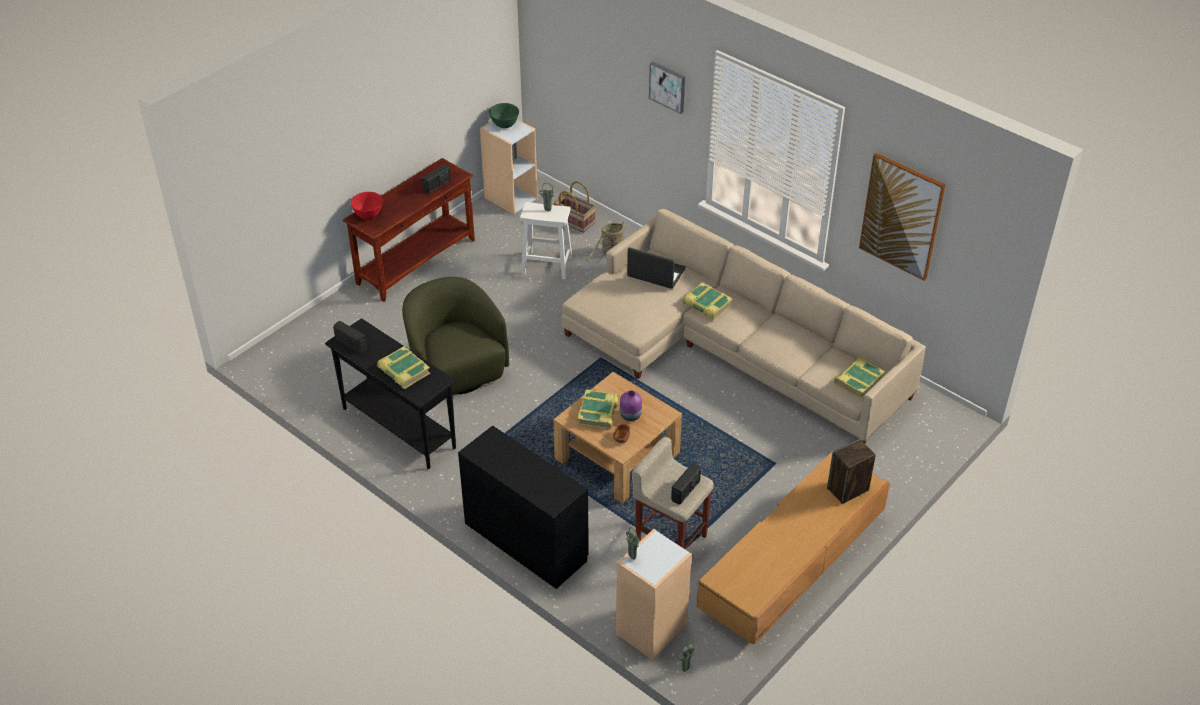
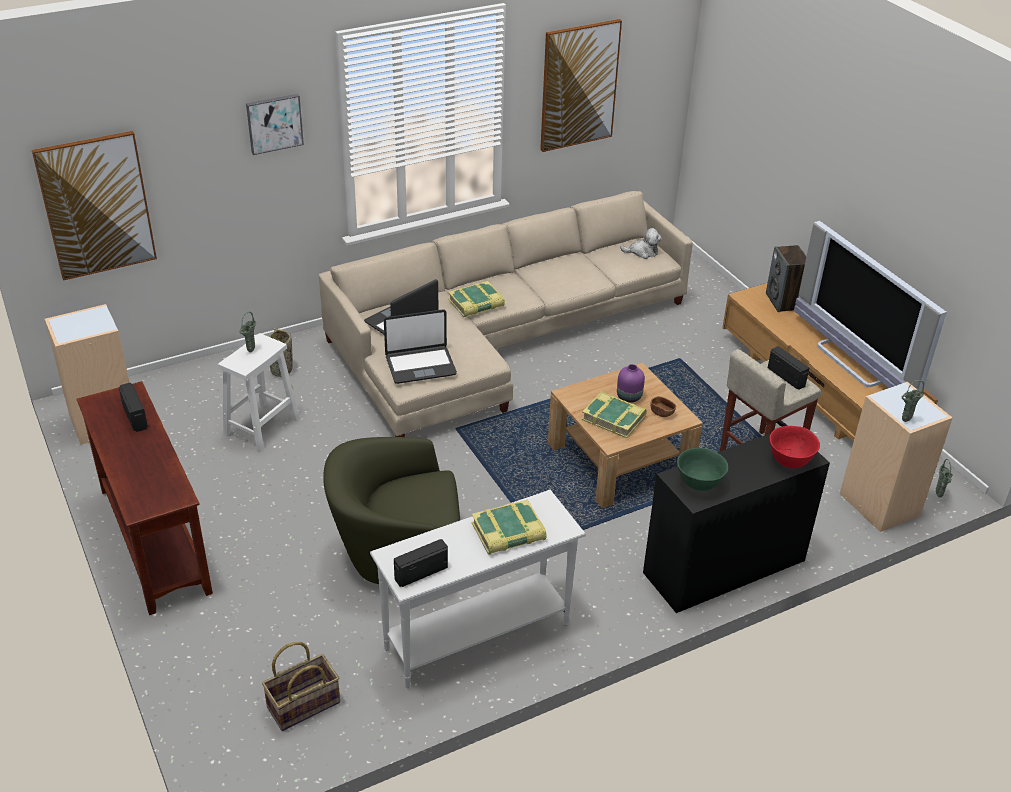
camera: 70 degrees left, 5 degrees down
(368, 214) = (140, 495): red bowl -> red bowl (790, 460)
(397, 428) = (477, 638): black console table -> white console table
(504, 124) = (71, 324): green bowl -> green bowl (699, 483)
(561, 67) = (96, 205): none -> picture
(575, 221) = (199, 383): basket -> basket (303, 704)
(607, 299) = (420, 365): none -> laptop
(780, 552) = (853, 362): none -> television
(858, 380) = (642, 252): book -> plush toy

